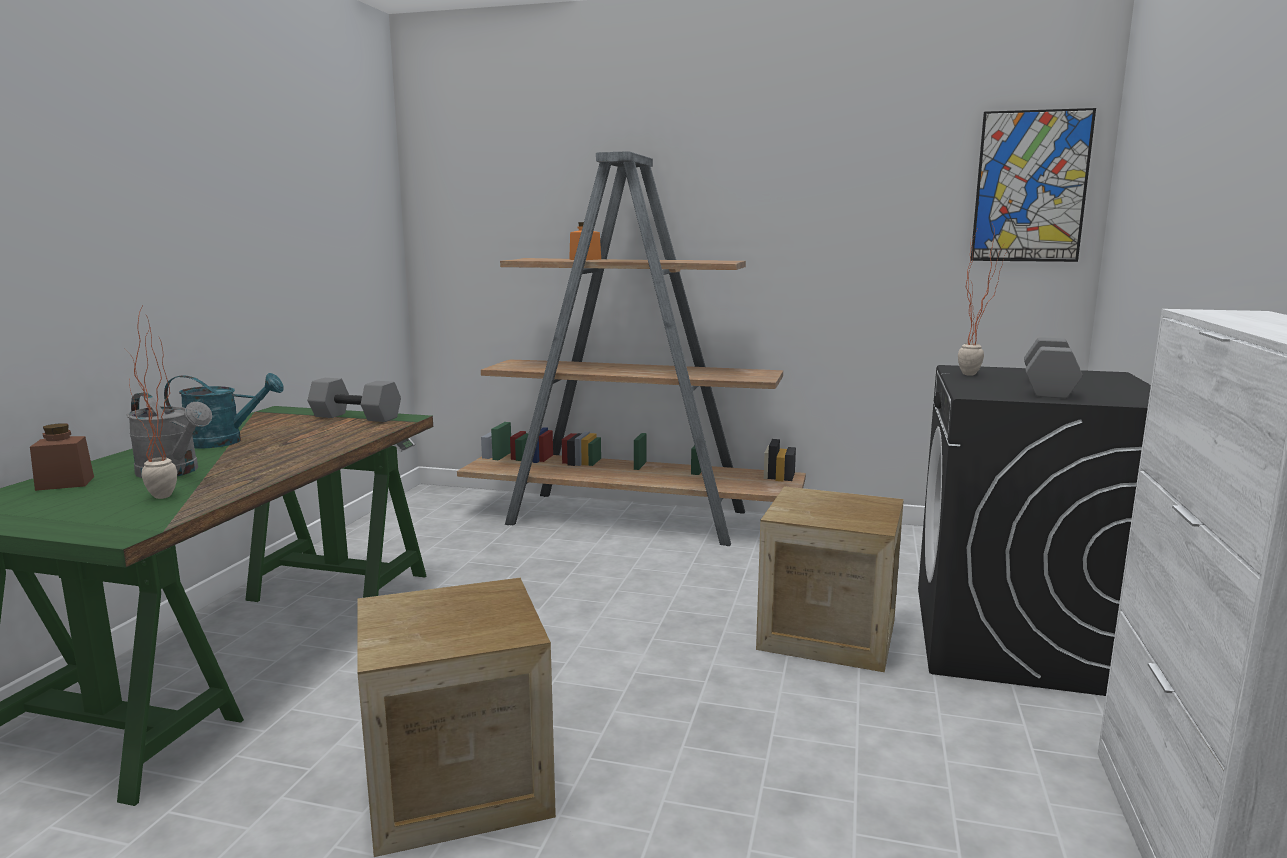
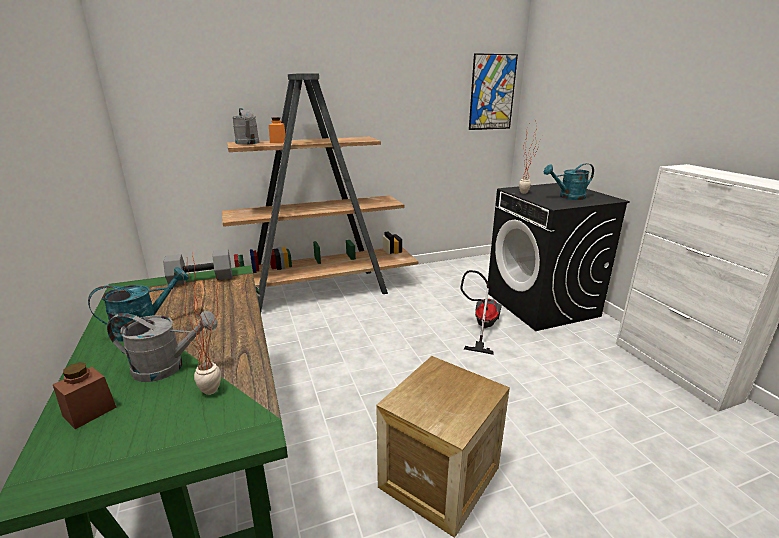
camera: 35 degrees left, 10 degrees up
(540, 259) = (248, 143): none -> grey watering can
(827, 634) = (481, 326): crate -> vacuum cleaner
(1050, 389) = (568, 197): grey dumbbell -> turquoise watering can

